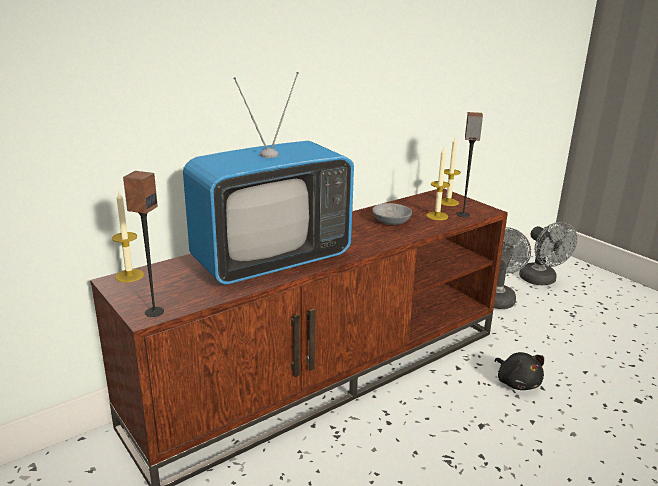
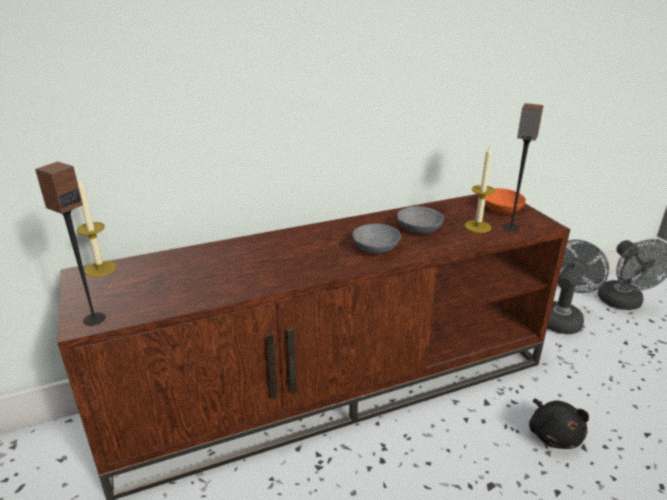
camera: 15 degrees right, 5 degrees up
(271, 261) = (255, 268): television -> none
(364, 238) = (376, 249): none -> grey bowl
(448, 202) = (500, 209): candle -> orange bowl

